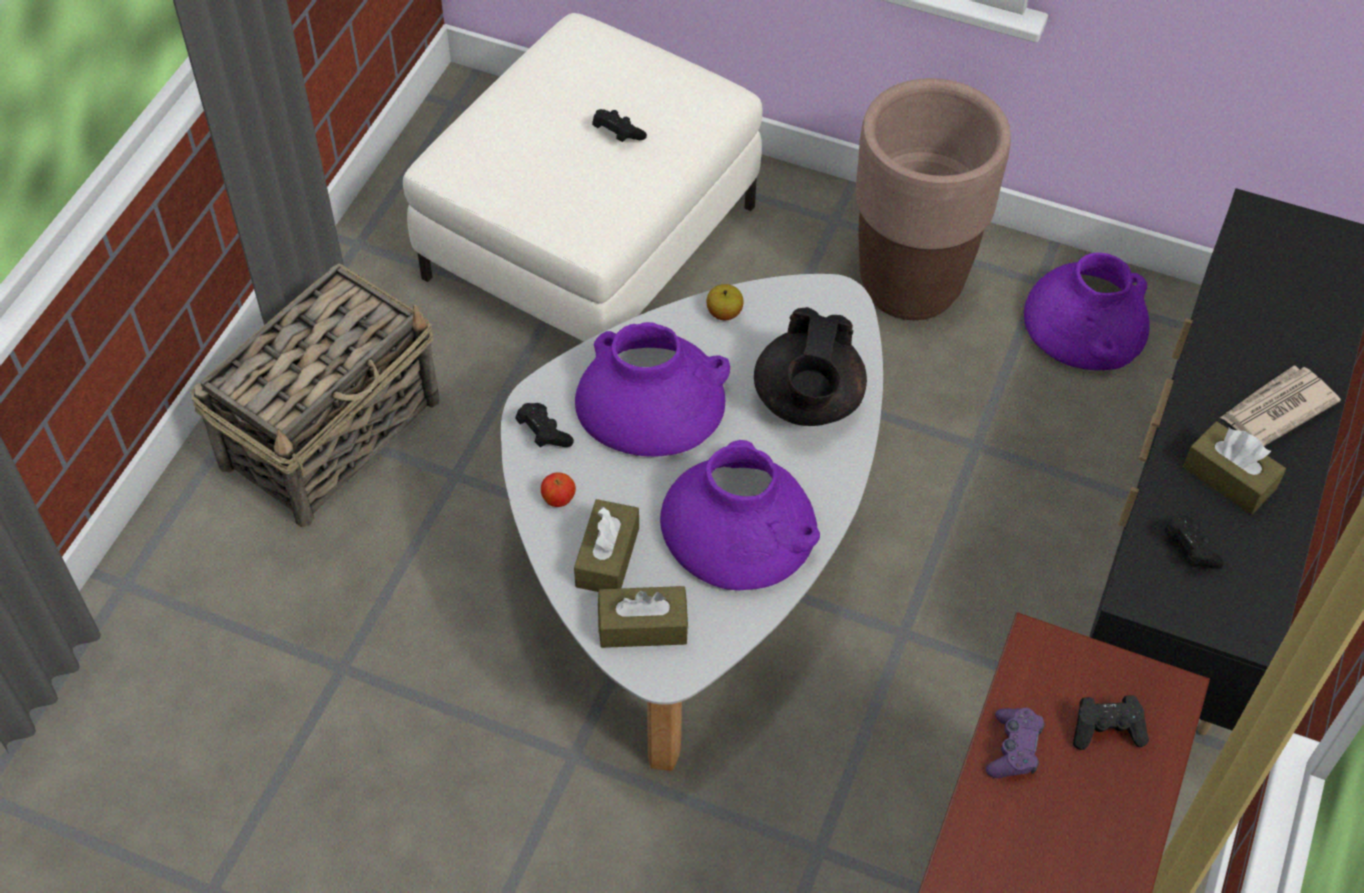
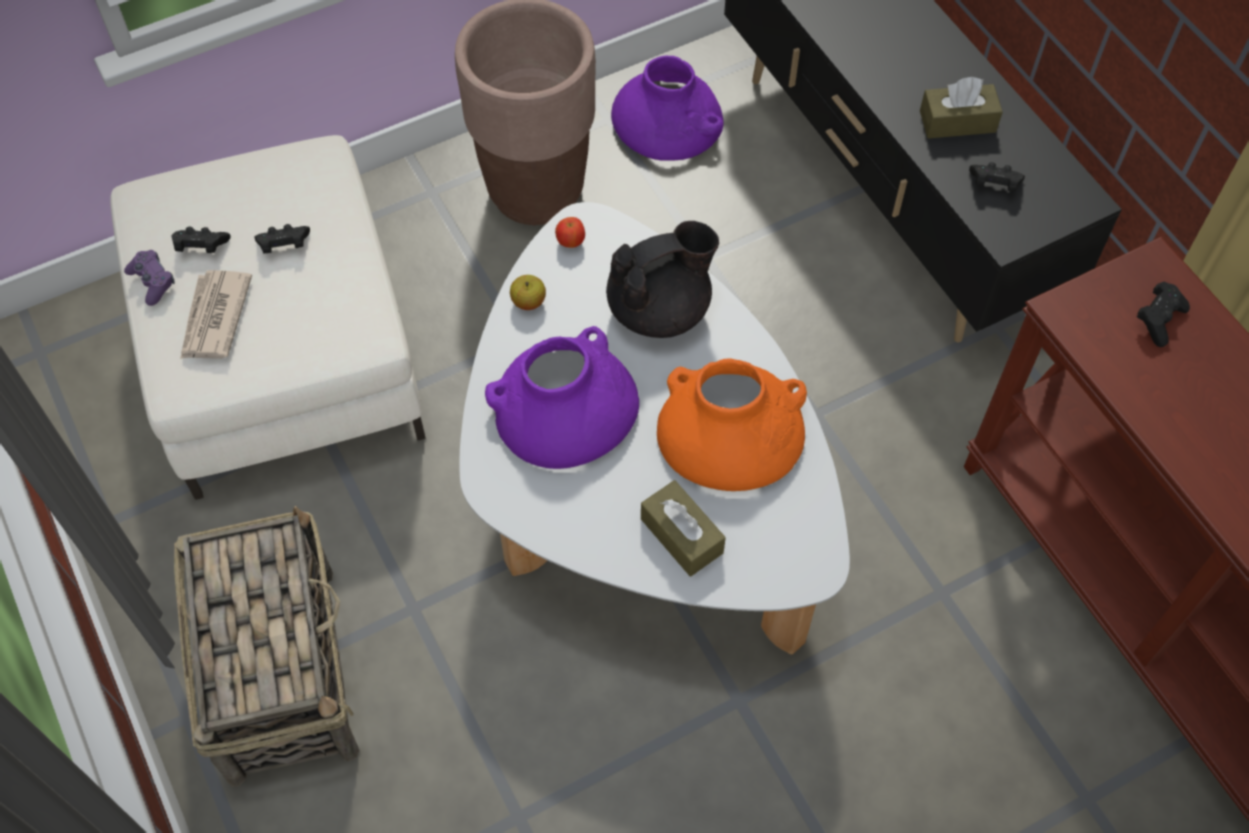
camera: 50 degrees left, 5 degrees up
(543, 433) = (526, 500): black game controller -> black game controller (201, 247)
(559, 499) = (598, 532): apple -> apple (570, 242)
(643, 626) = (764, 555): brown tissue box -> none
(738, 526) = (729, 430): purple vase -> orange vase
(808, 402) = (660, 309): black teapot -> black teapot turned 75 degrees counterclockwise
(1013, 748) = (1134, 382): purple game controller -> purple game controller (152, 281)
(1276, 409) = (926, 57): newspaper -> newspaper (214, 318)

